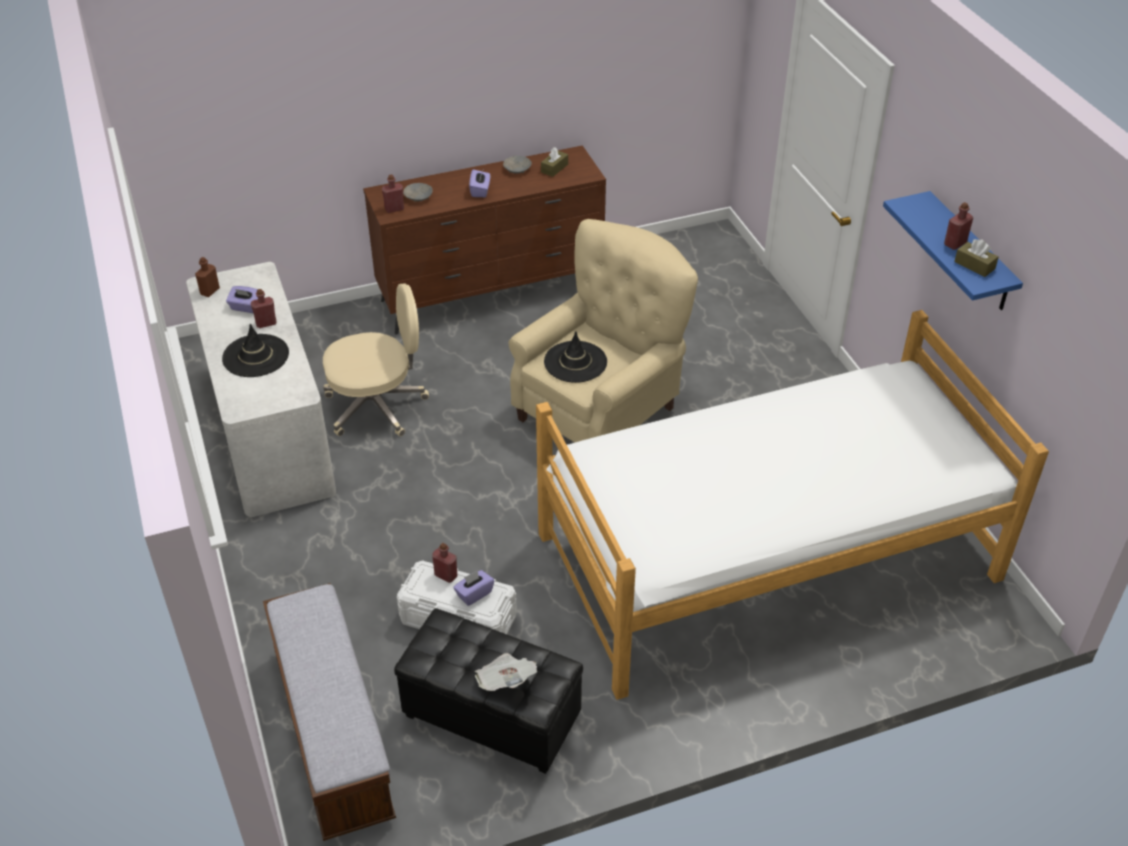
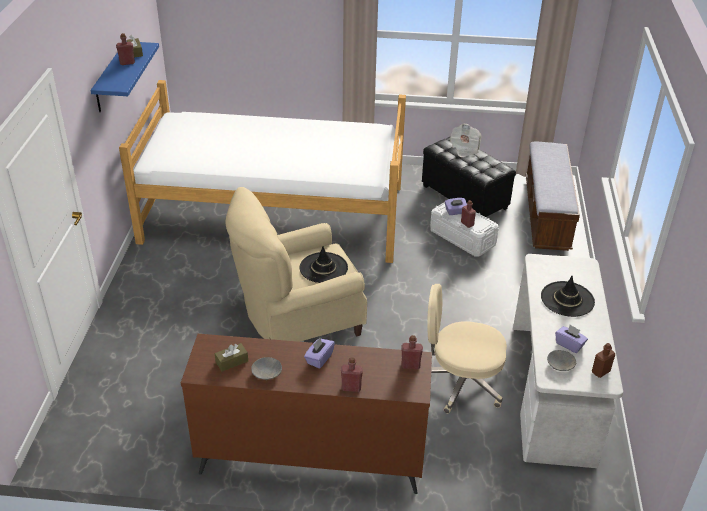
camera: 155 degrees left, 5 degrees down
(266, 323) = (554, 324): red bottle -> red bottle (351, 387)
(418, 197) = (381, 372): grey bowl -> grey bowl (560, 365)

